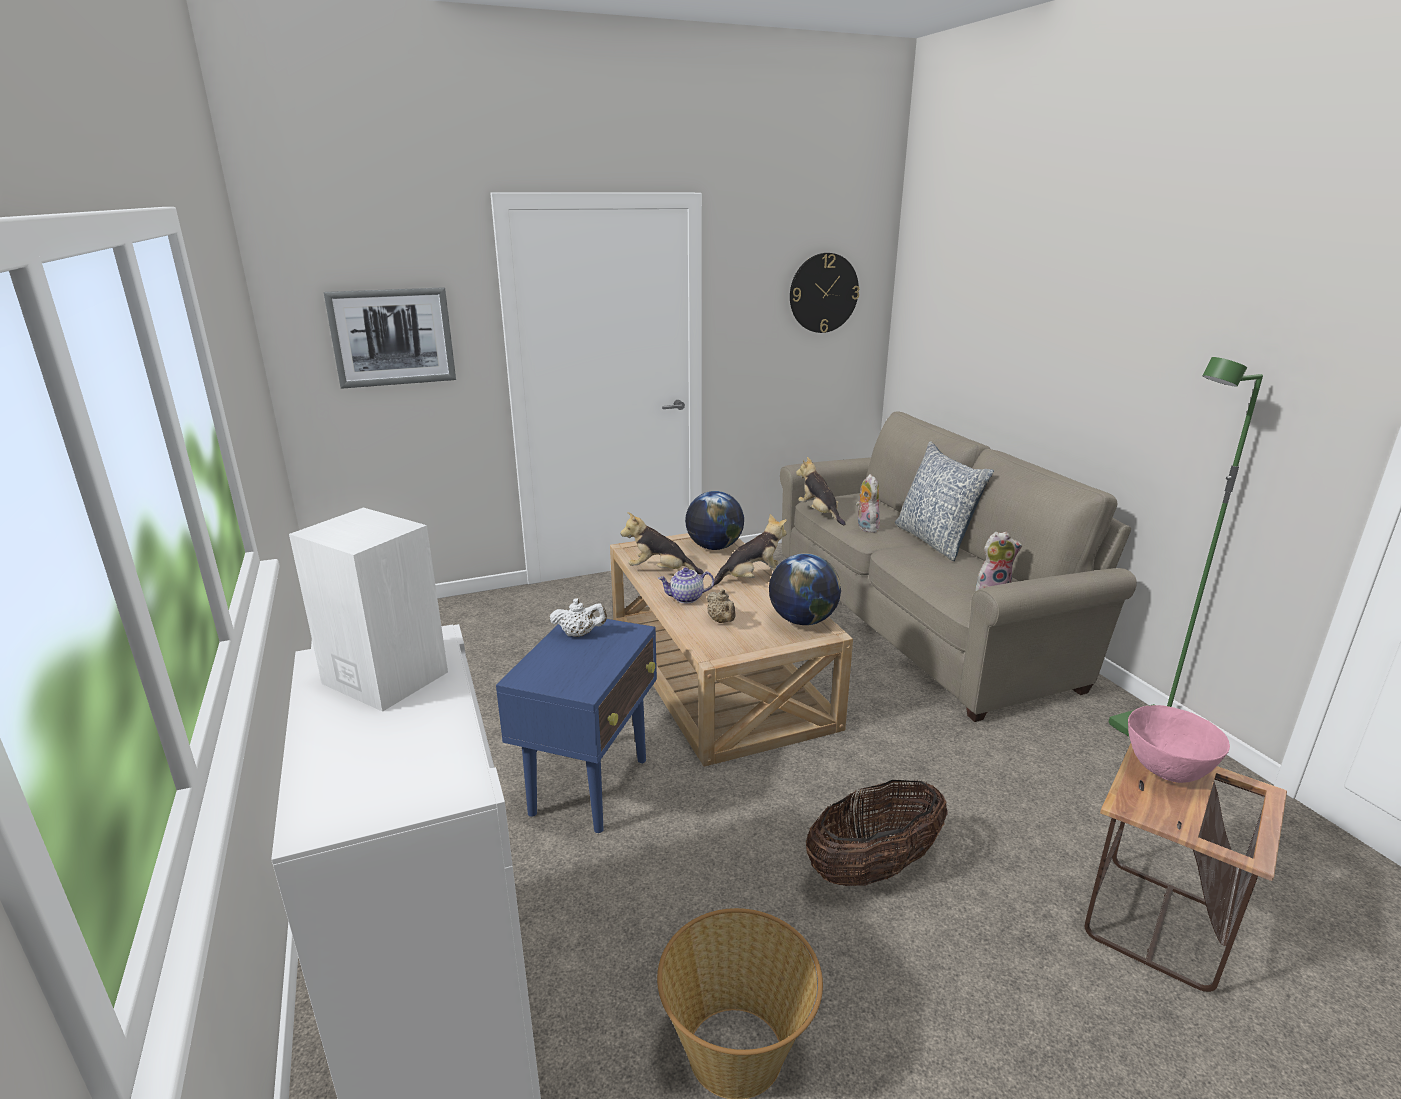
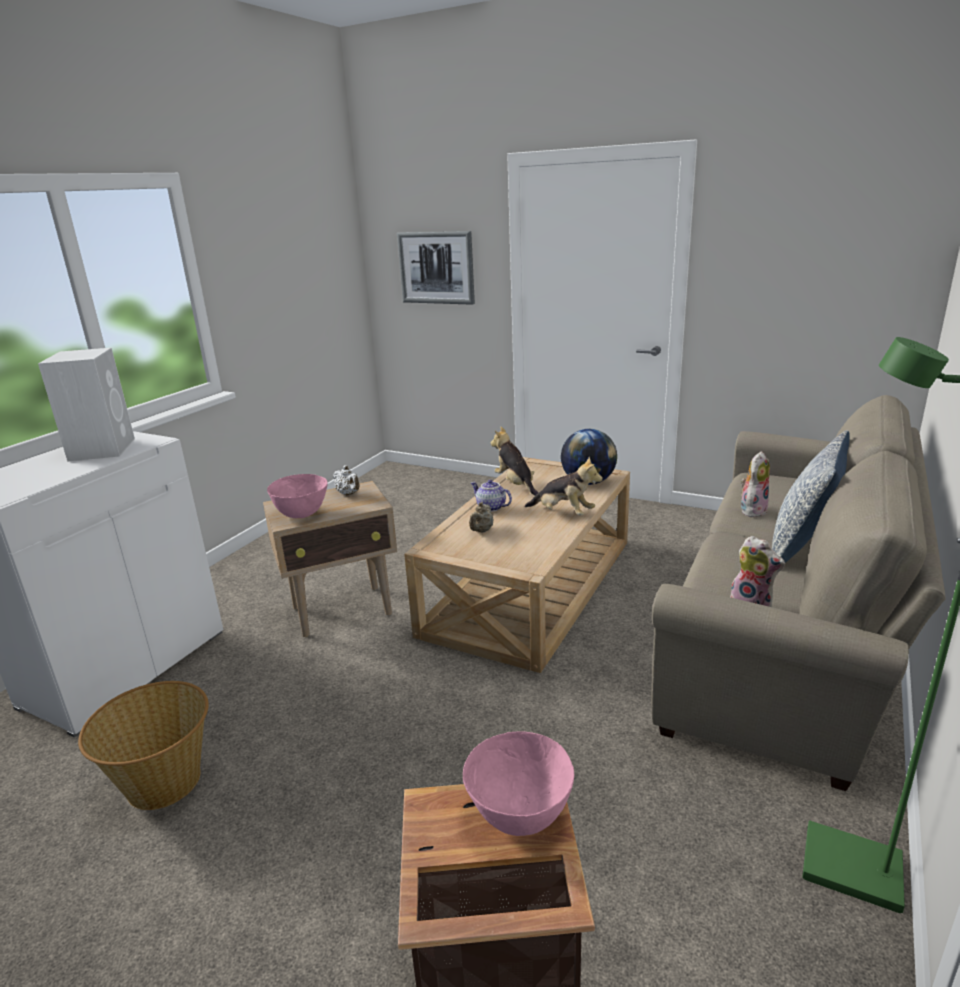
camera: 50 degrees right, 0 degrees up
(581, 674) = (301, 514): none -> pink bowl
(590, 786) = (343, 611): blue side table -> beige side table
(802, 620) = (531, 554): globe -> none
(819, 513) = (734, 485): plush toy -> none
(823, 293) = (844, 247): wall clock -> none
(873, 868) = (387, 763): basket -> none

